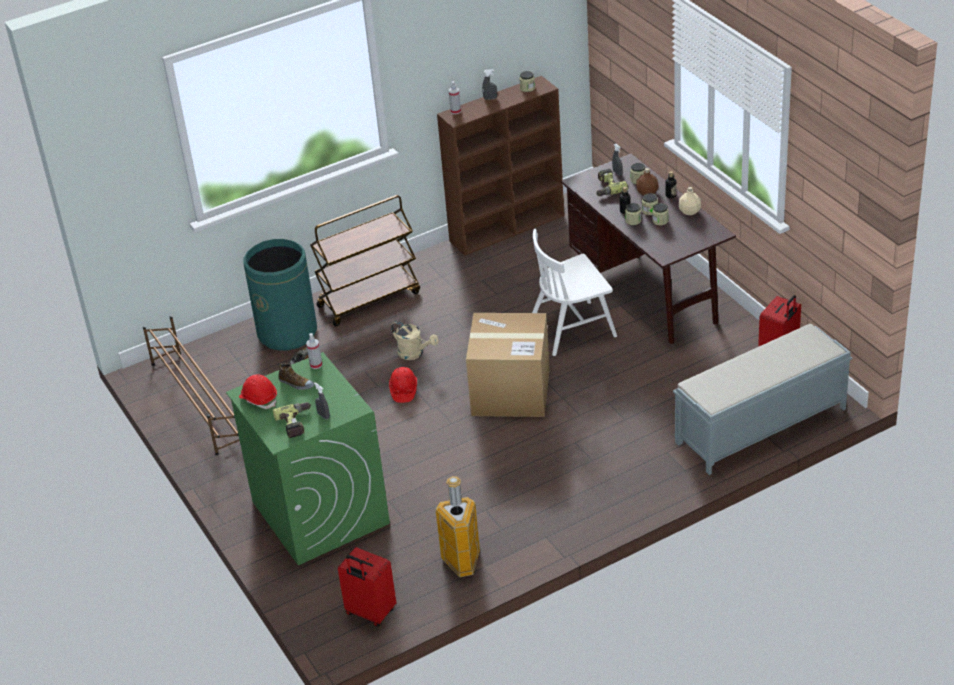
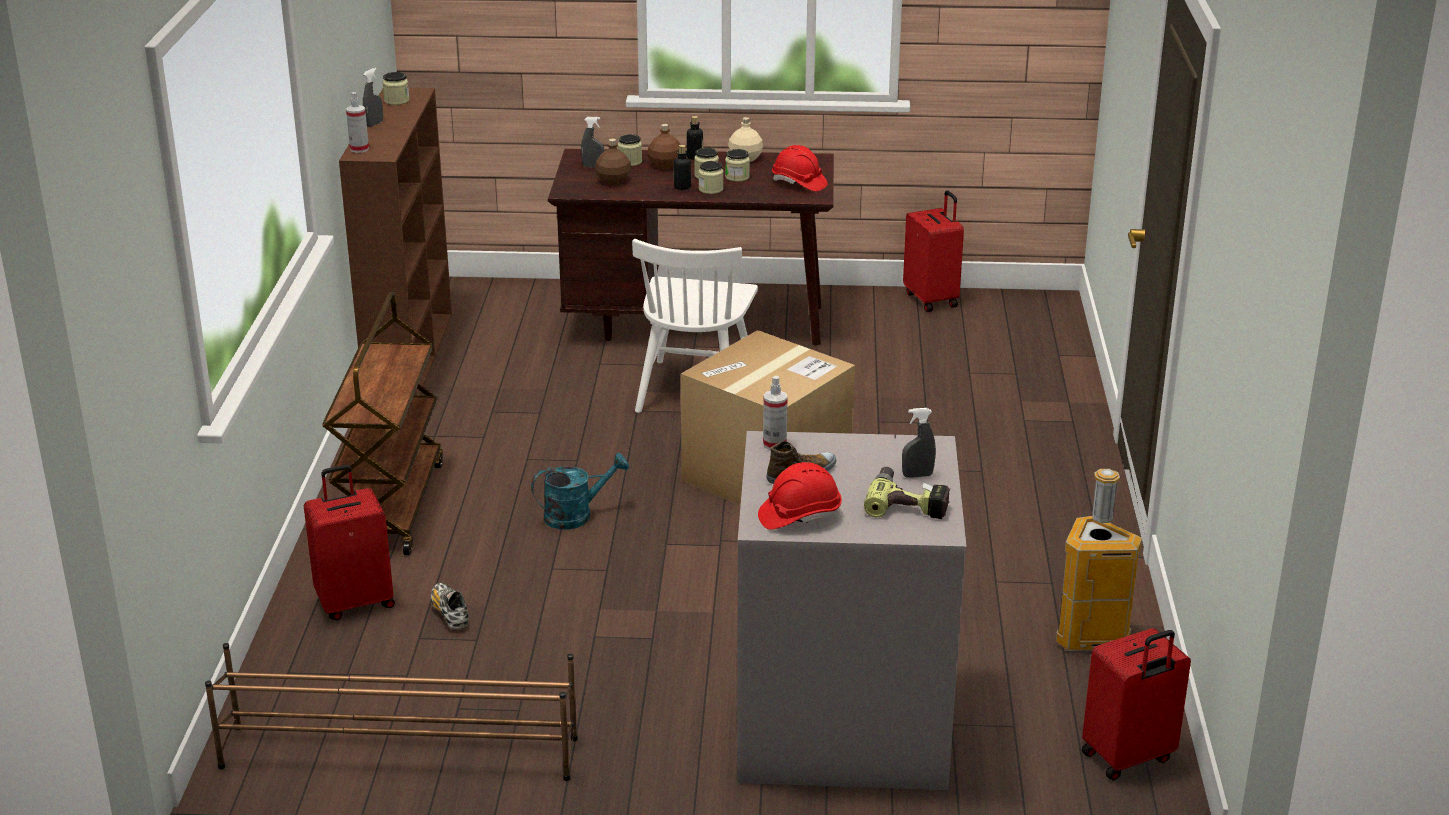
camera: 60 degrees left, 10 degrees down
(287, 332) = (355, 602): green trash can -> red suitcase
(319, 512) = (840, 724): green washing machine -> grey washing machine
(403, 390) = (648, 553): red hard hat -> red hard hat (799, 183)
(414, 354) = (576, 515): beige watering can -> turquoise watering can
(606, 188) = (613, 181): power drill -> brown bottle
(759, 426) = (1043, 352): grey bench -> none

